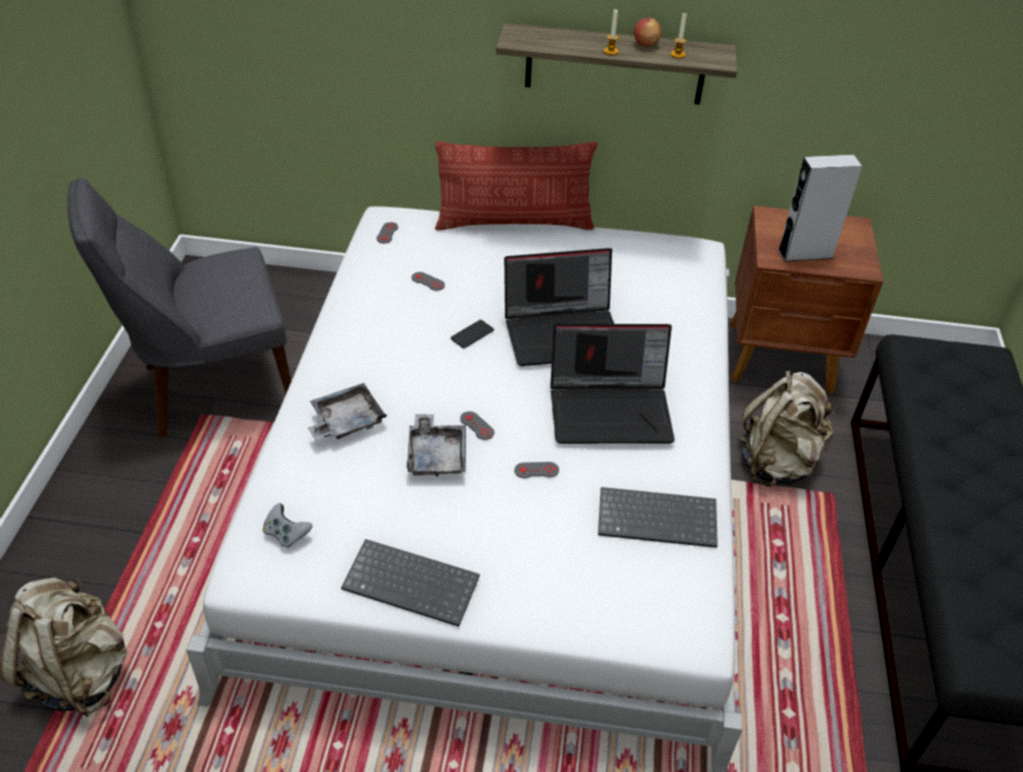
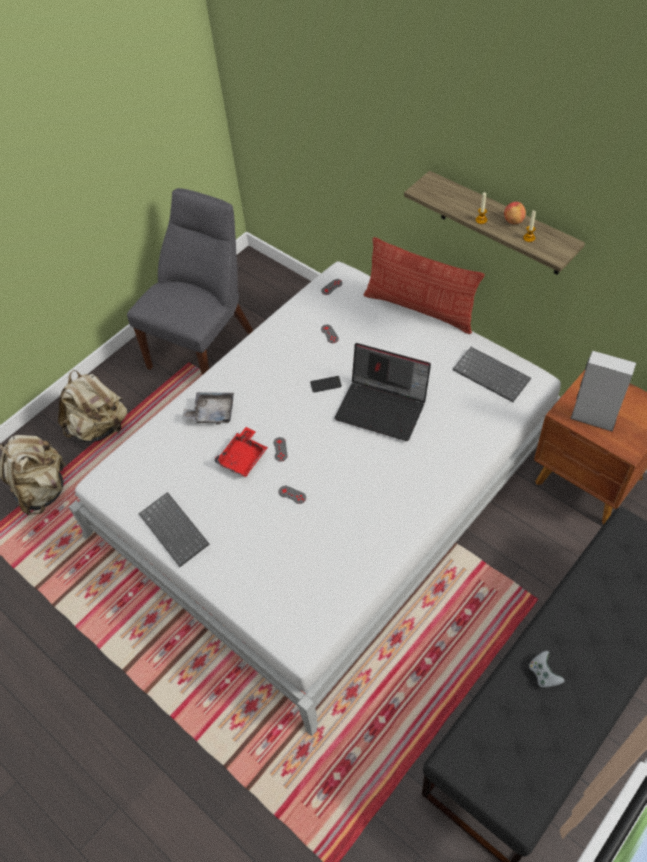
camera: 40 degrees right, 10 degrees up
(211, 387) = (205, 346): grey chair -> grey chair turned 105 degrees clockwise
(286, 534) = (135, 468): grey game controller -> grey game controller (543, 674)
(436, 455) = (243, 458): grey tray -> red tray
(611, 409) = (369, 475): laptop -> none
(658, 518) = (339, 561): keyboard -> keyboard (492, 375)
(777, 462) = (517, 557): beige backpack -> beige backpack (99, 427)

